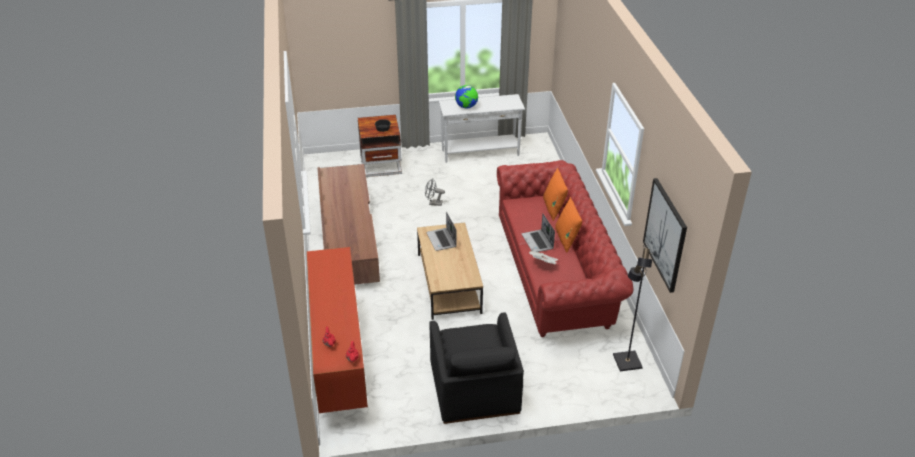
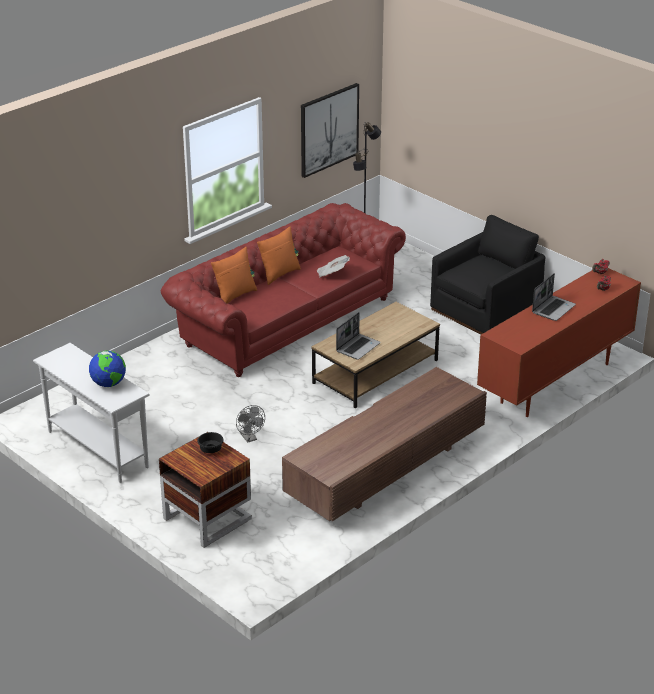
camera: 125 degrees left, 5 degrees down
(538, 242) = (303, 286): laptop -> laptop (553, 309)

